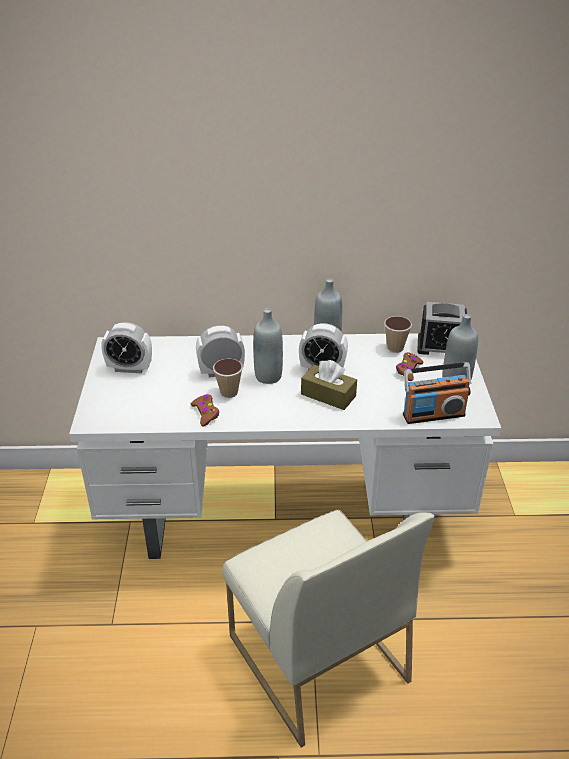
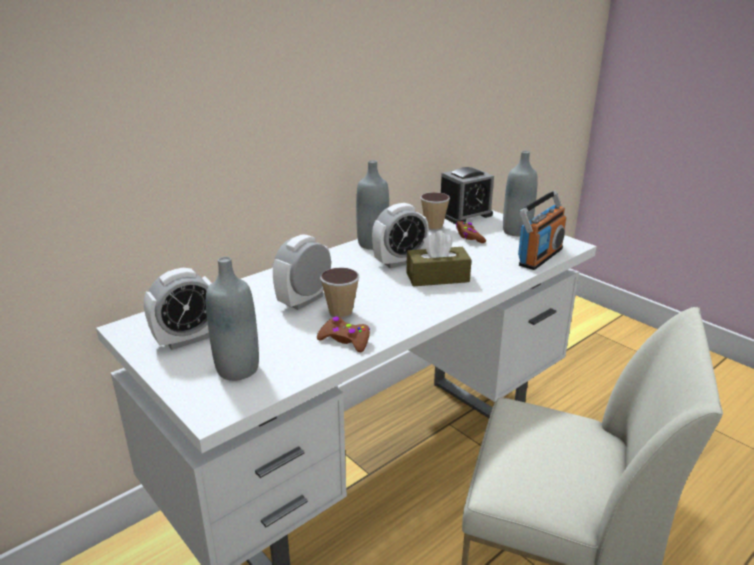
camera: 40 degrees left, 10 degrees down
(268, 376) = (359, 285): grey bottle -> grey bottle (237, 369)

